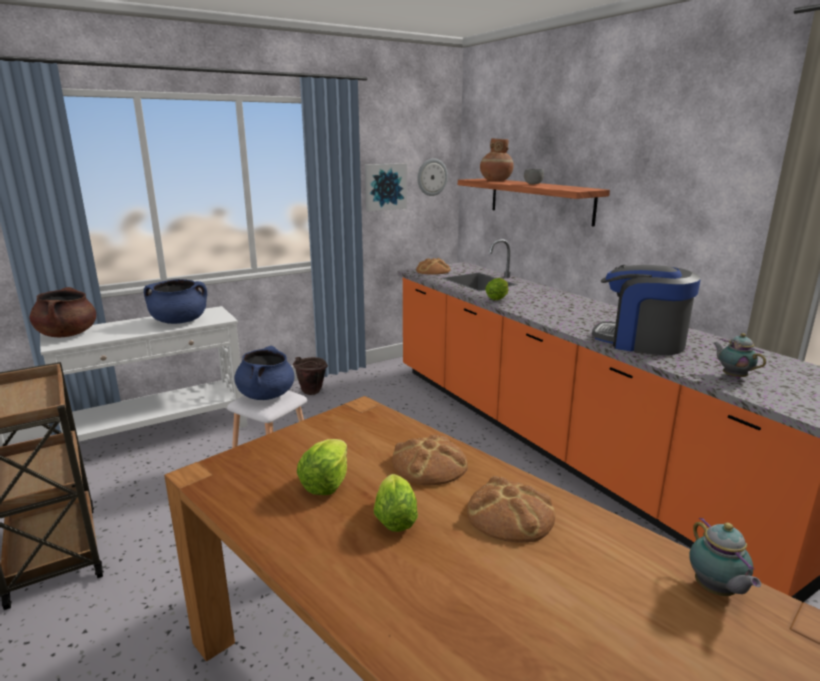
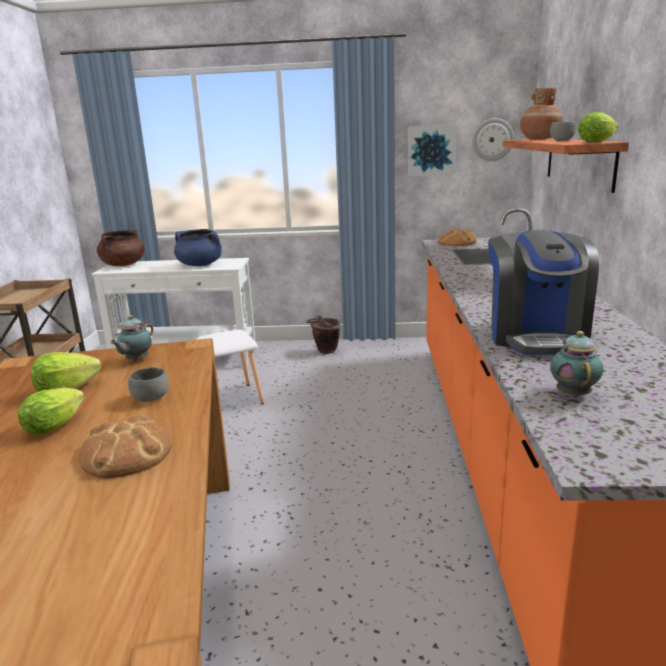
camera: 35 degrees right, 0 degrees up
(266, 395) = (225, 336): blue cooking pot -> none
(429, 464) = (151, 398): bread -> grey bowl
(498, 298) = (468, 273): lettuce -> lettuce (598, 142)
(640, 342) = (536, 336): coffee machine -> coffee machine turned 150 degrees counterclockwise
(715, 591) = (143, 582): teapot -> teapot (136, 360)

